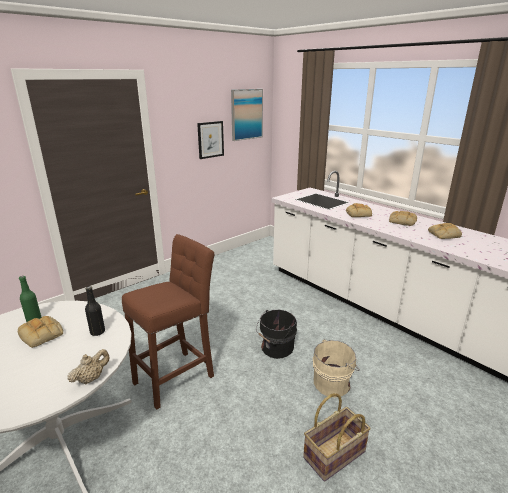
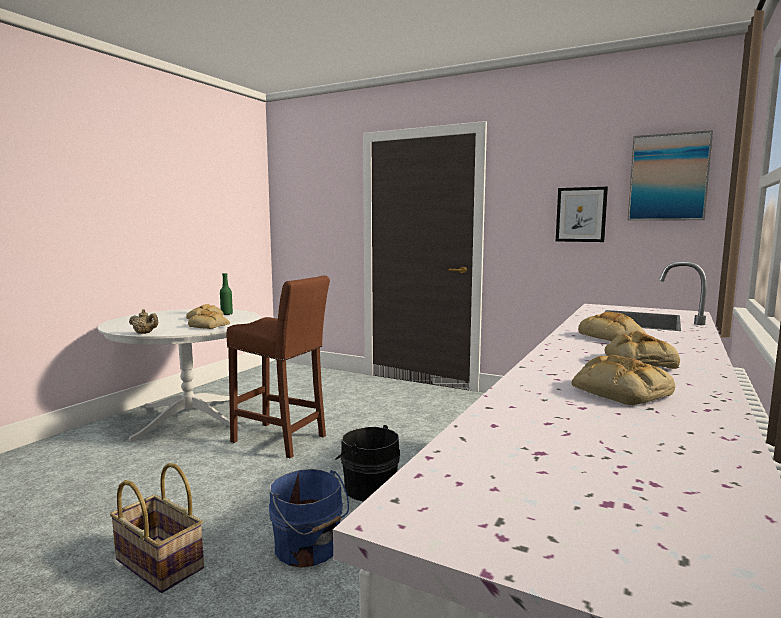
camera: 70 degrees right, 15 degrees down
(97, 332) = (210, 326): black bottle -> bread
(333, 383) = (308, 548): beige bucket -> blue bucket

